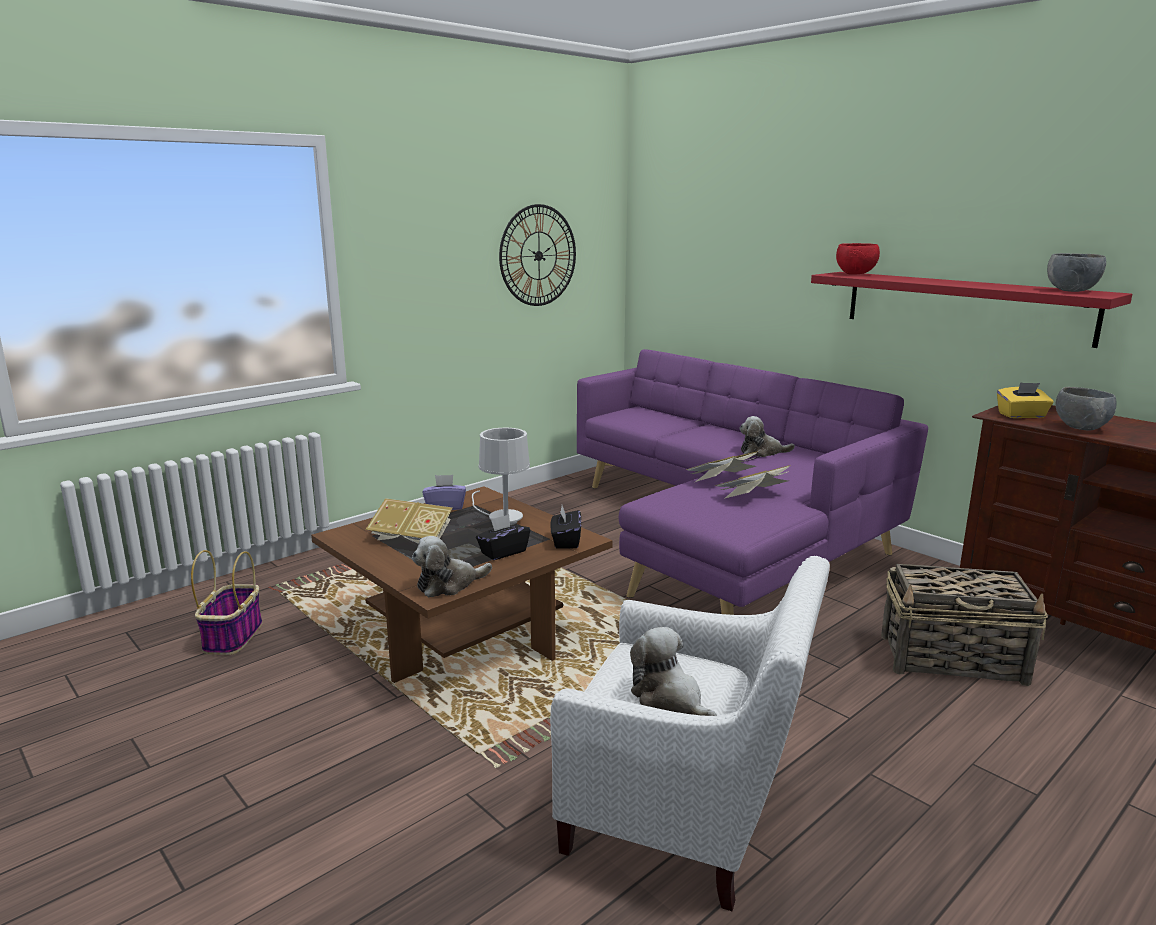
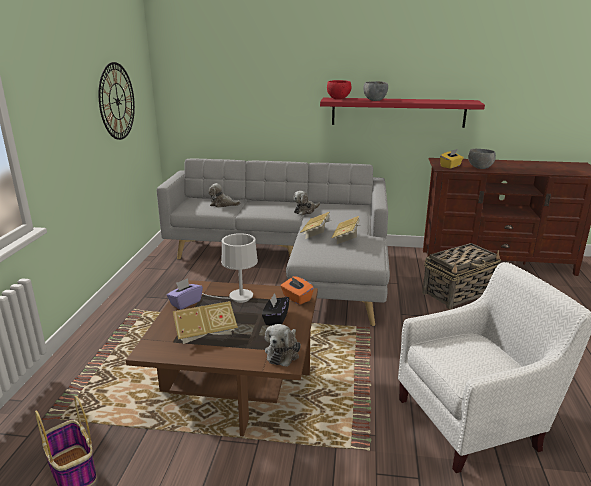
camera: 40 degrees left, 5 degrees up
(566, 541) = (296, 298): black tissue box -> orange tissue box
(670, 699) = (485, 362): plush toy -> plush toy (222, 204)
(727, 537) = (293, 266): purple sofa -> grey sofa
(1070, 290) = (456, 101): grey bowl -> grey bowl (374, 100)

